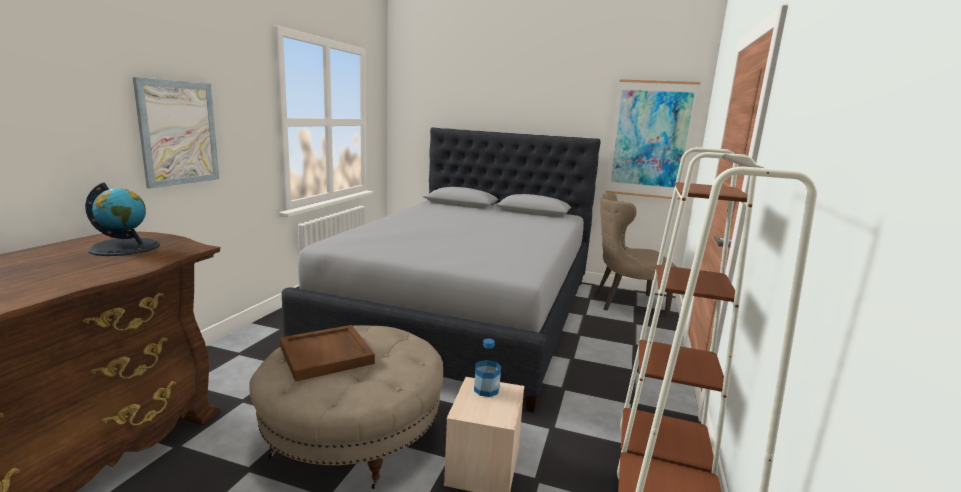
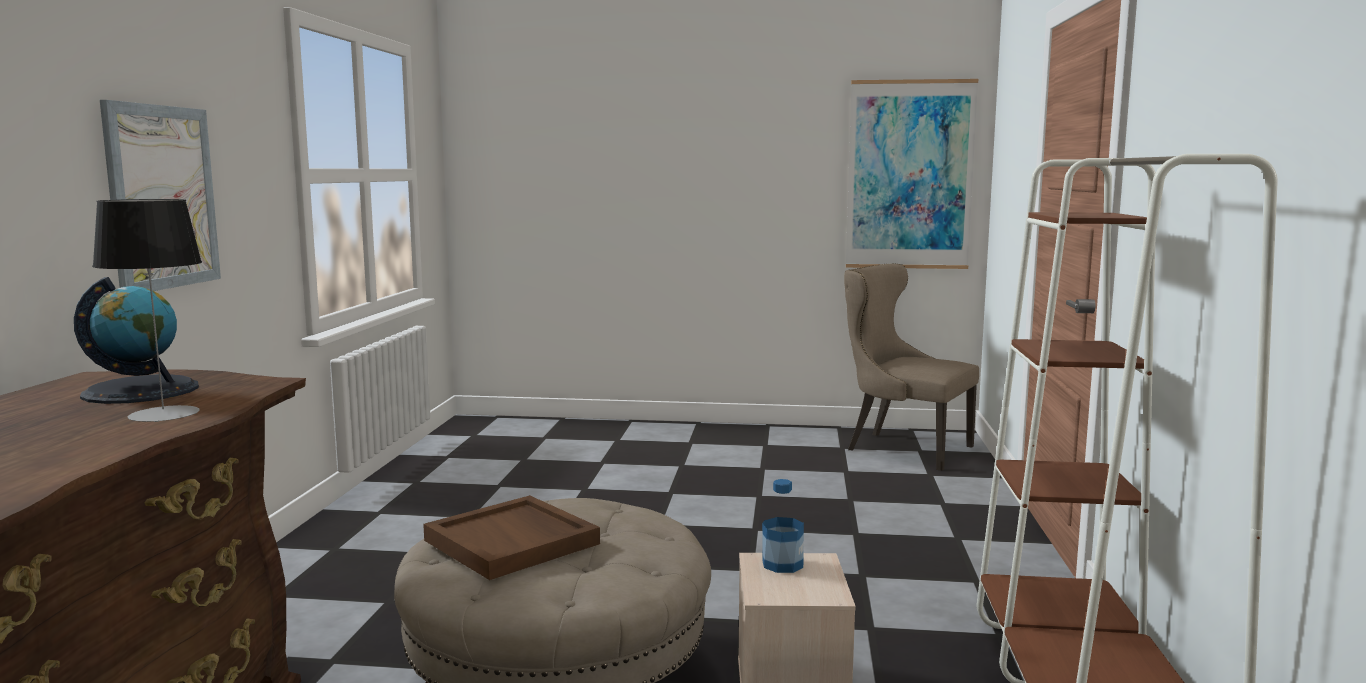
camera: 10 degrees left, 5 degrees down
(112, 267) = (163, 414): none -> table lamp
(466, 312) = (649, 488): grey bed -> none
(625, 303) = (903, 448): beige chair -> beige chair turned 45 degrees clockwise

